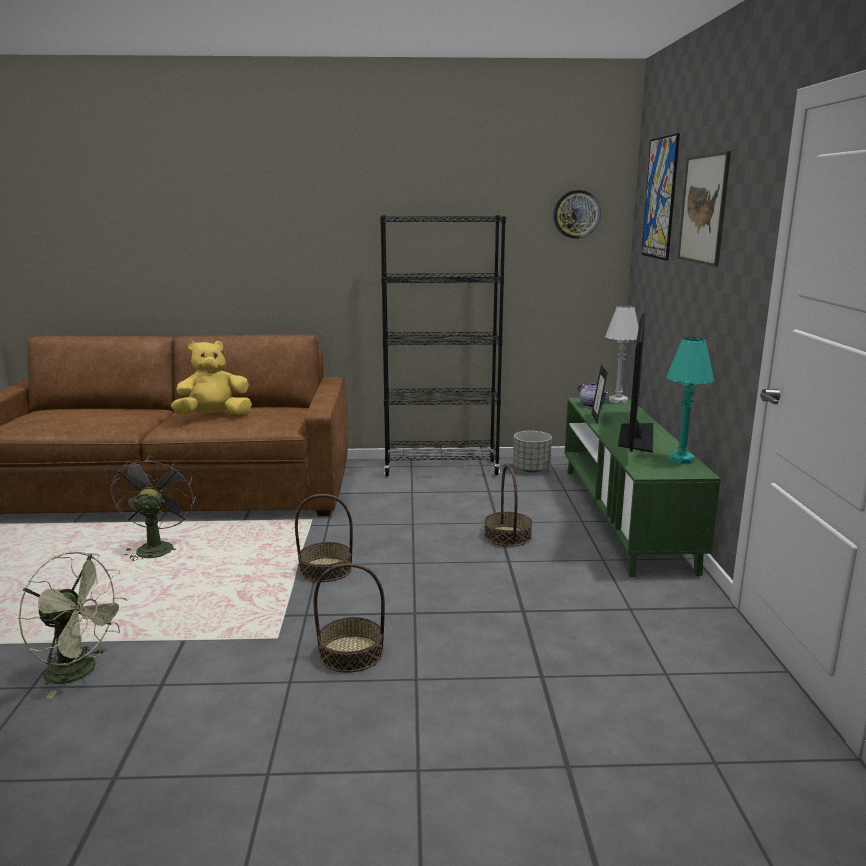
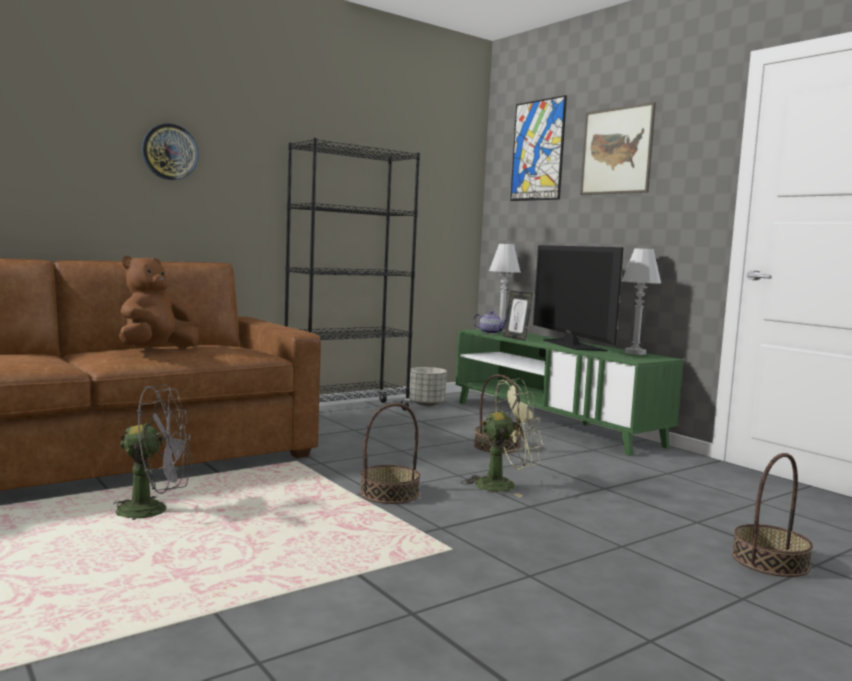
camera: 35 degrees left, 10 degrees down
(80, 672) = (294, 631): green fan -> green fan (503, 485)
(156, 547) = (154, 511): grey fan -> grey fan turned 120 degrees clockwise
(213, 416) = (155, 351): yellow plush toy -> brown plush toy
(351, 653) = (538, 543): basket -> basket (770, 561)
(576, 214) = (446, 164): wall clock -> wall clock (170, 152)
(681, 460) = (635, 353): turquoise table lamp -> white table lamp

